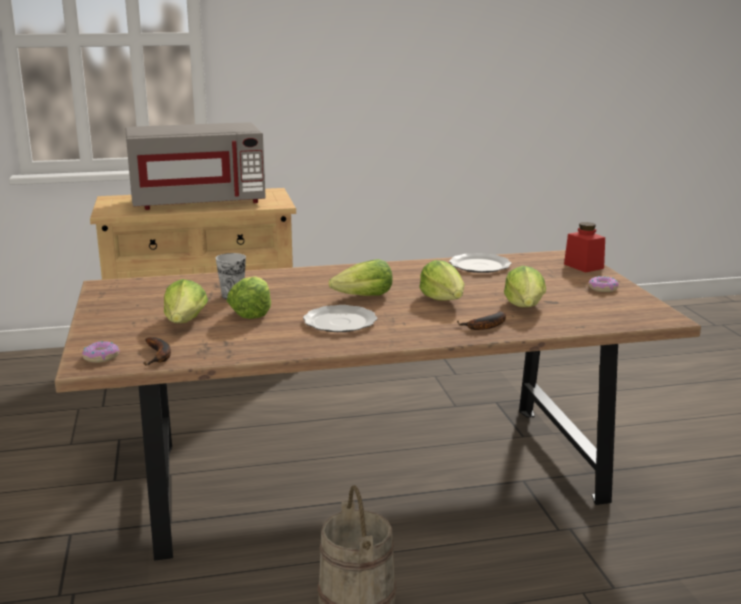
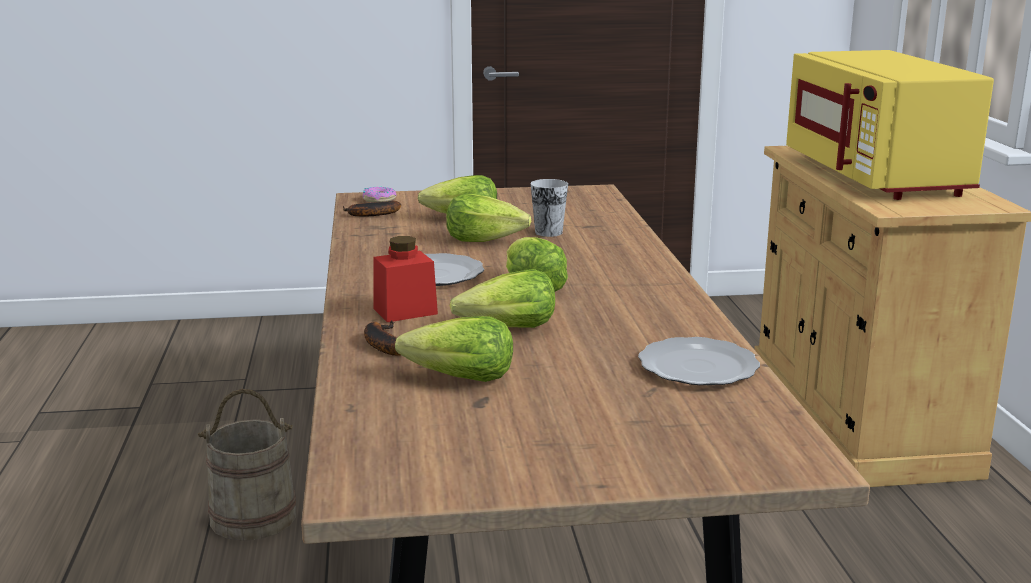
camera: 95 degrees right, 0 degrees up
(198, 202) = (876, 176): grey microwave -> yellow microwave
(583, 266) = (710, 463): red jar -> red jar (405, 311)
(603, 289) = (547, 459): donut -> none

